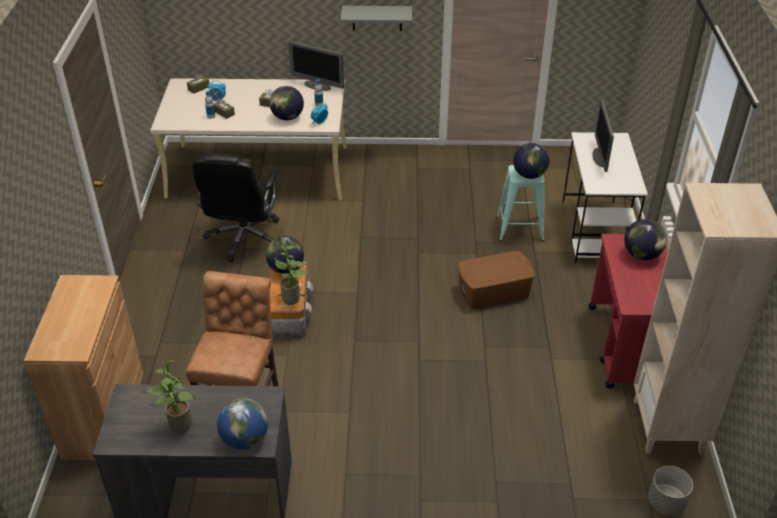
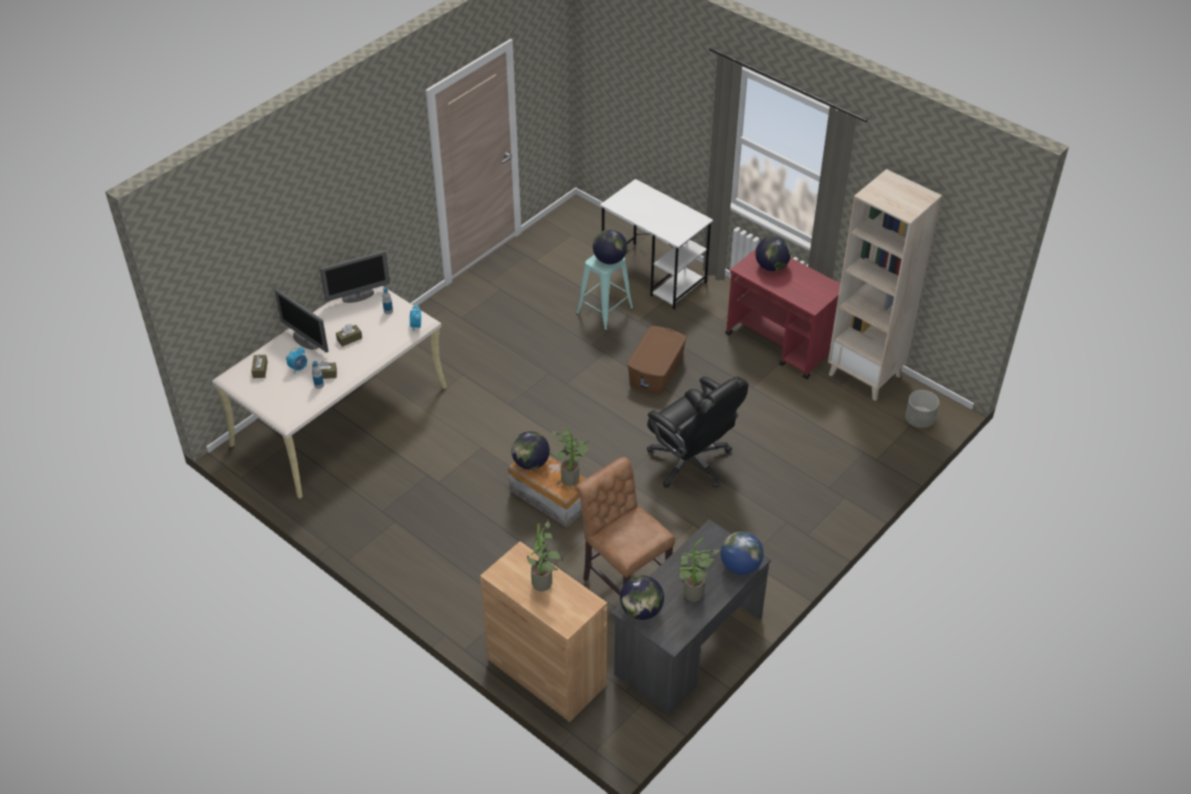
camera: 50 degrees left, 5 degrees up
(78, 314) = (545, 584): none -> potted plant
(244, 238) = (424, 475): black office chair -> black office chair (691, 462)
(287, 117) = (384, 340): globe -> globe (641, 610)
(377, 18) = (382, 198): grey shelf -> none
(600, 158) = (647, 212): monitor -> monitor (305, 340)

